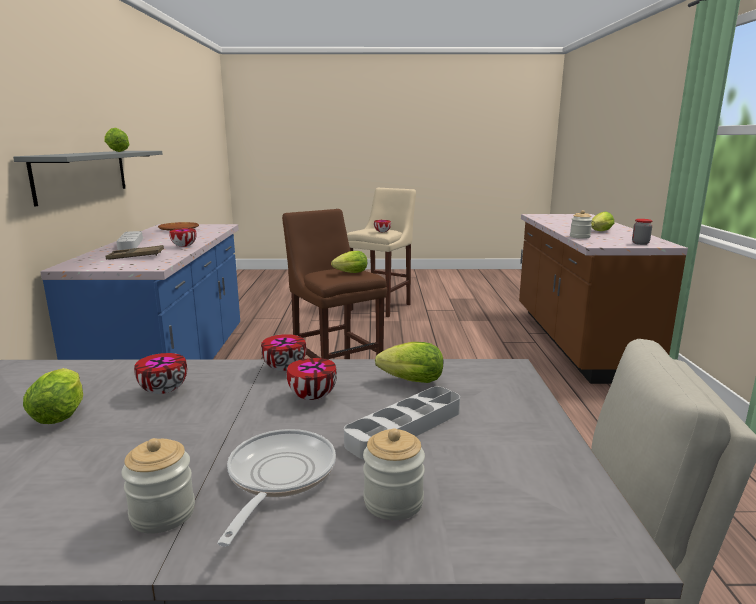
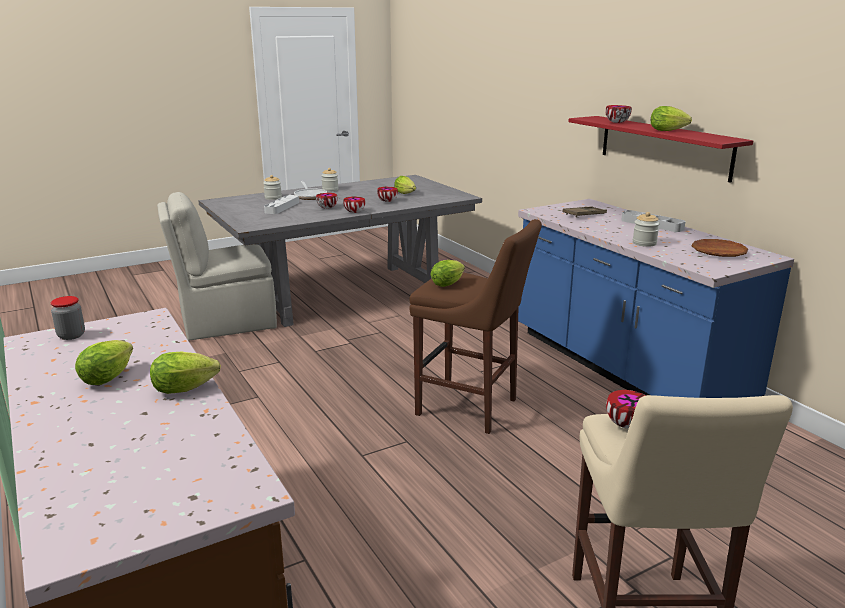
camera: 150 degrees right, 5 degrees up
(82, 174) = (664, 147): grey shelf -> red shelf
(183, 246) = (598, 229): bowl -> bowl (617, 122)
(408, 381) = (293, 217): lettuce -> lettuce (188, 388)
(579, 237) = (162, 341): jar -> jar (644, 243)

